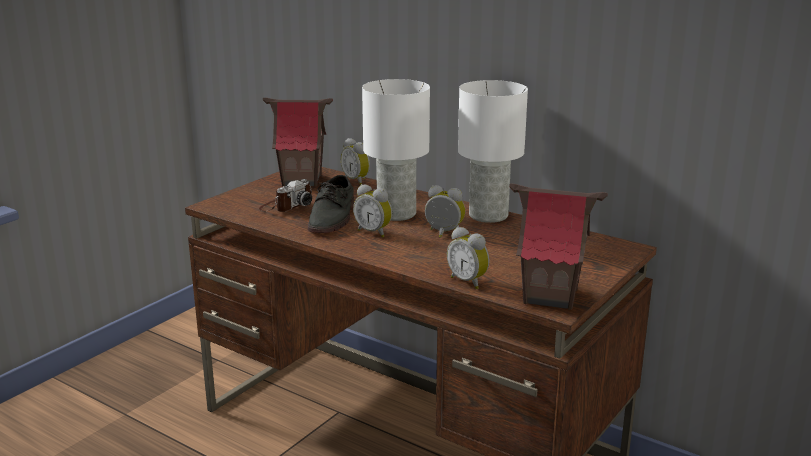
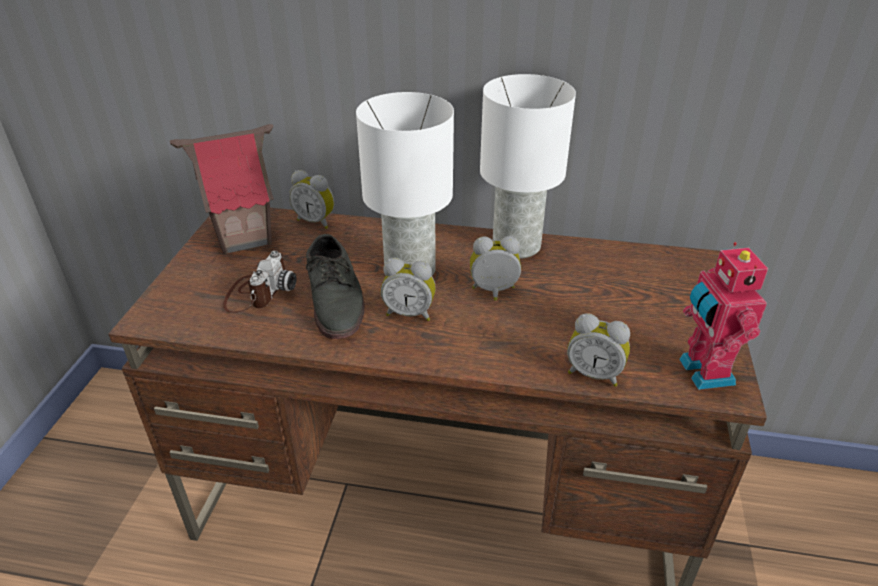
camera: 25 degrees left, 15 degrees up
(550, 297) = (702, 372): toy house -> toy robot

